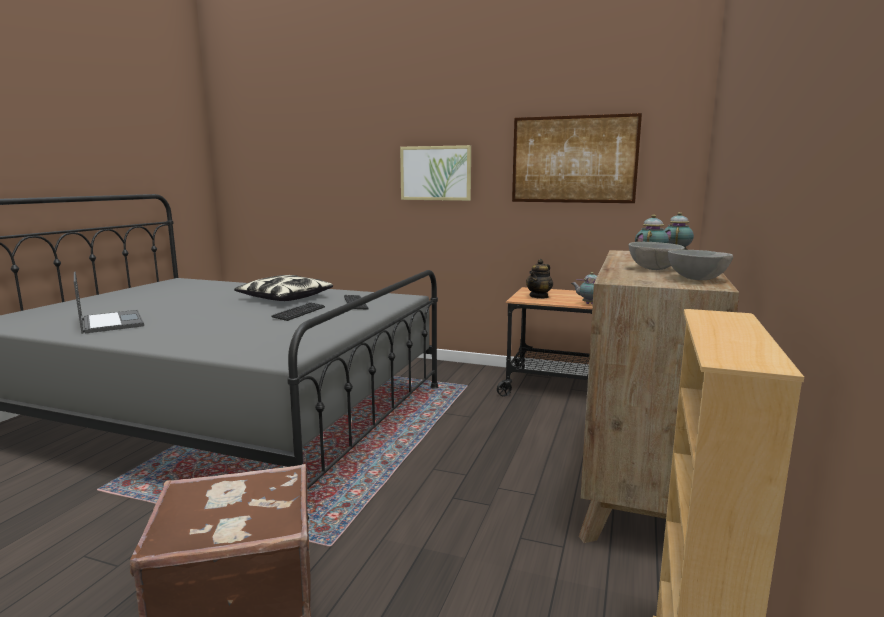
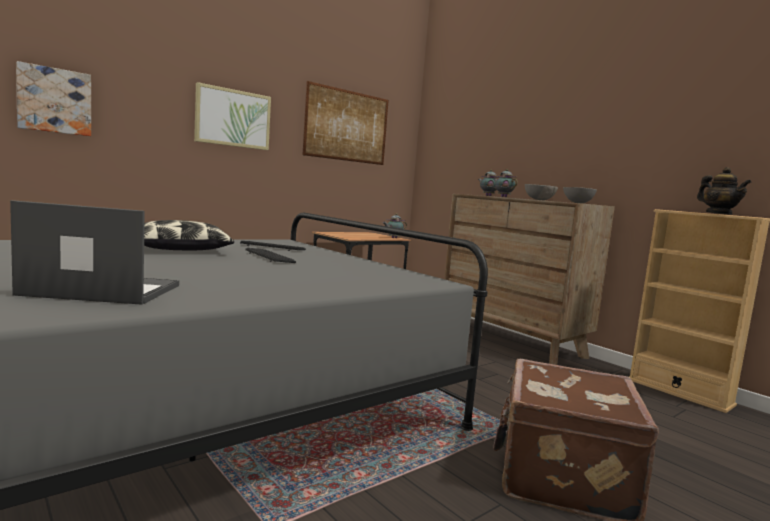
camera: 60 degrees left, 5 degrees down
(310, 182) = (54, 101): none -> picture
(539, 296) = (352, 236): teapot -> teapot (719, 213)

